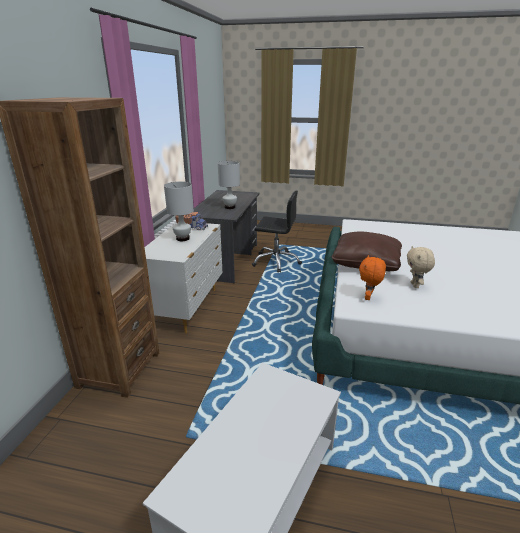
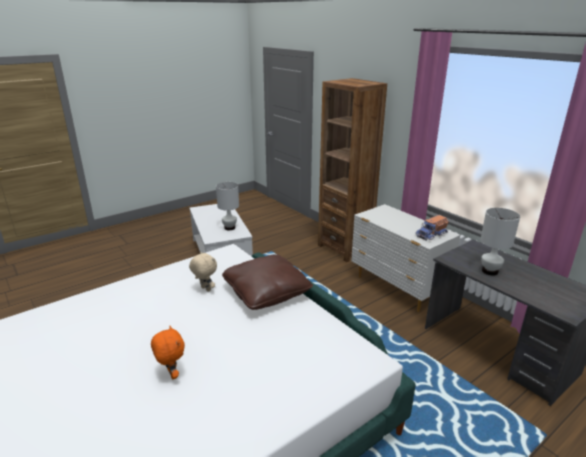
camera: 130 degrees right, 0 degrees up
(183, 238) = (403, 224): white table lamp -> white table lamp (230, 228)
(276, 261) = (466, 391): black office chair -> none
(369, 297) = (227, 262): orange plush toy -> orange plush toy (171, 374)

